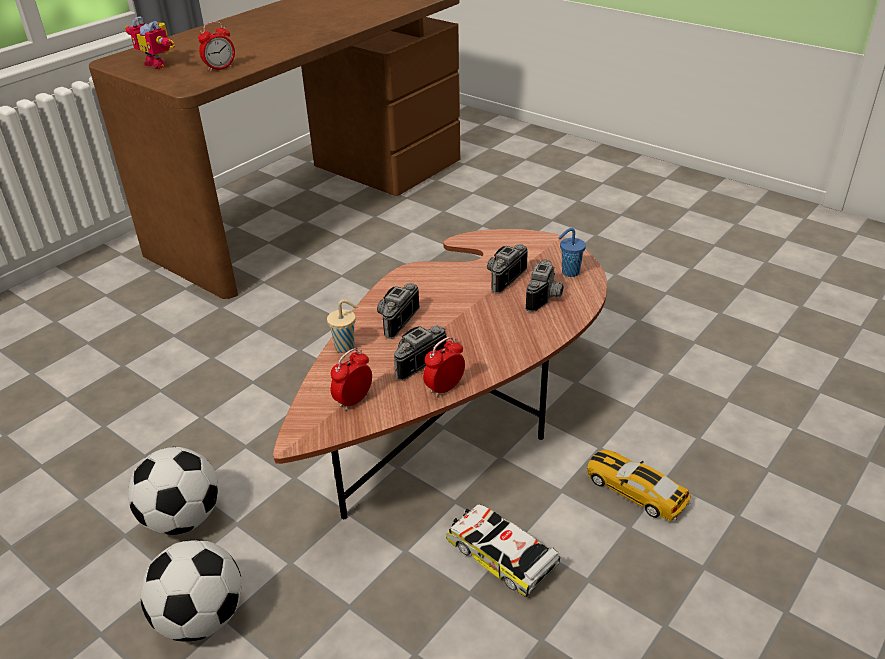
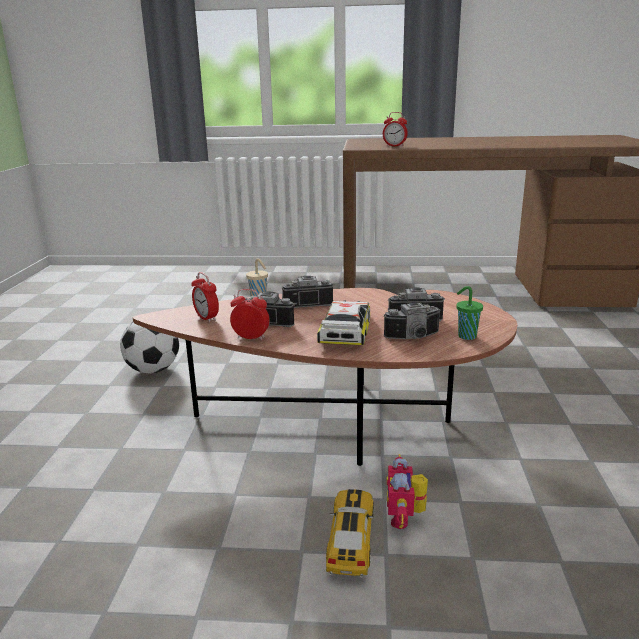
camera: 55 degrees right, 15 degrees down
(159, 64) = (374, 142): toy robot -> toy robot (405, 518)
(201, 618) = (83, 405): football -> none
(354, 400) = (206, 318): alarm clock -> alarm clock turned 135 degrees counterclockwise
(501, 555) = (211, 492): toy car -> toy car (346, 331)
(569, 272) = (466, 336): blue cup -> green cup

